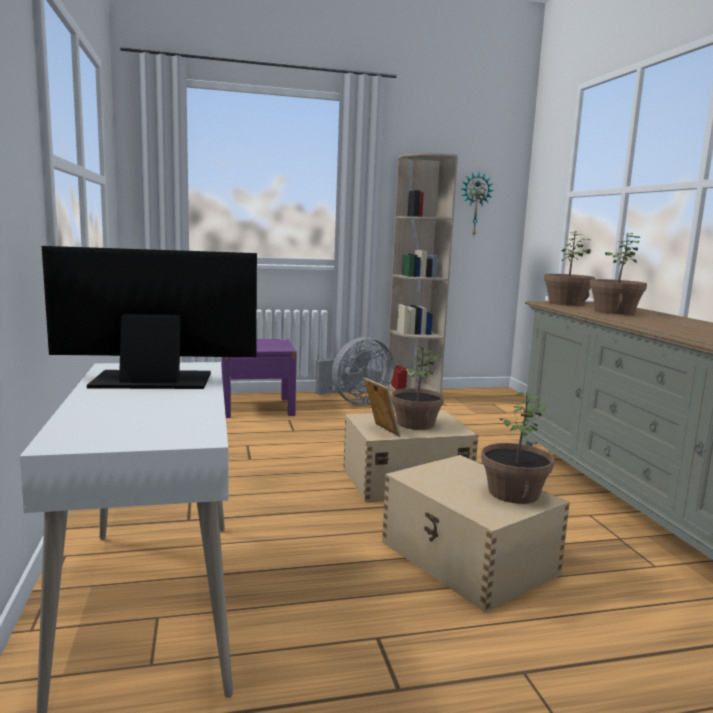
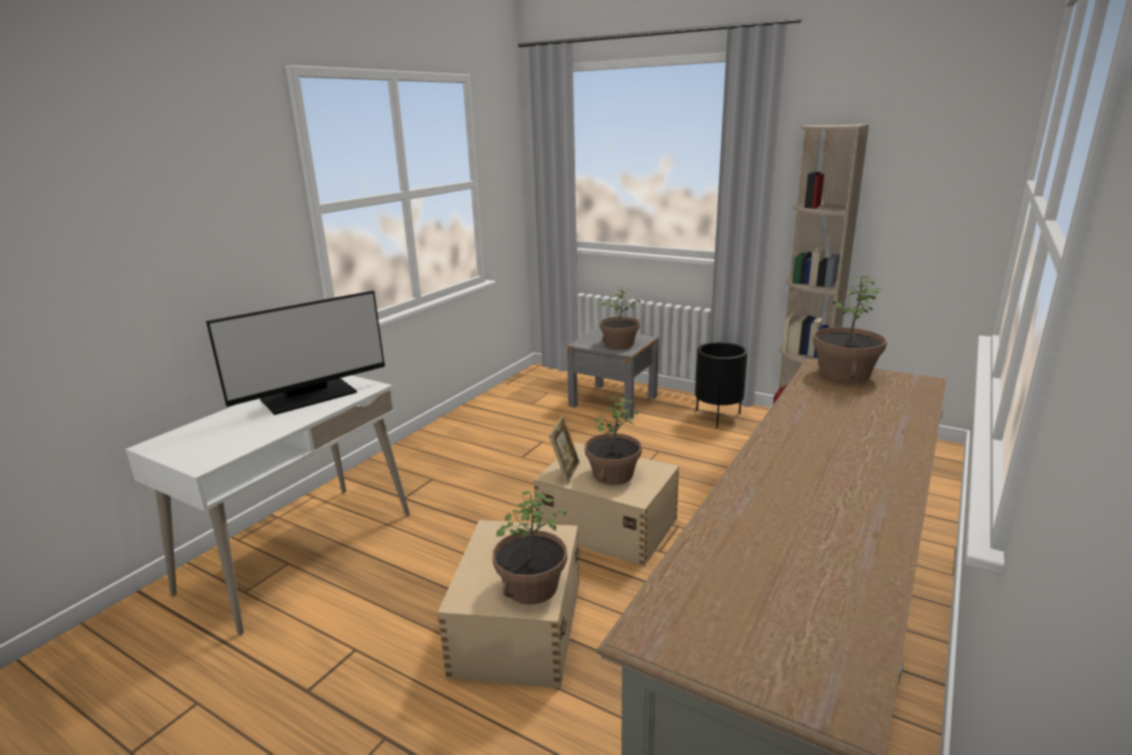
camera: 45 degrees right, 10 degrees up
(152, 380) = (309, 396): monitor -> monitor turned 105 degrees clockwise
(257, 407) = (613, 401): purple nightstand -> grey nightstand
(355, 401) = (718, 417): grey fan -> black planter
(475, 204) = (925, 184): wall clock -> none
(613, 311) = (845, 408): potted plant -> potted plant (619, 344)

